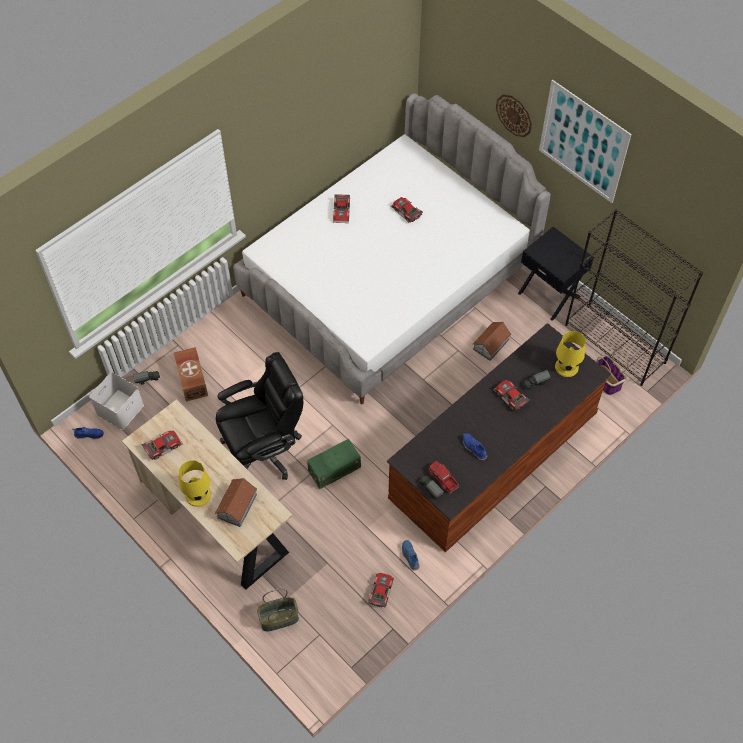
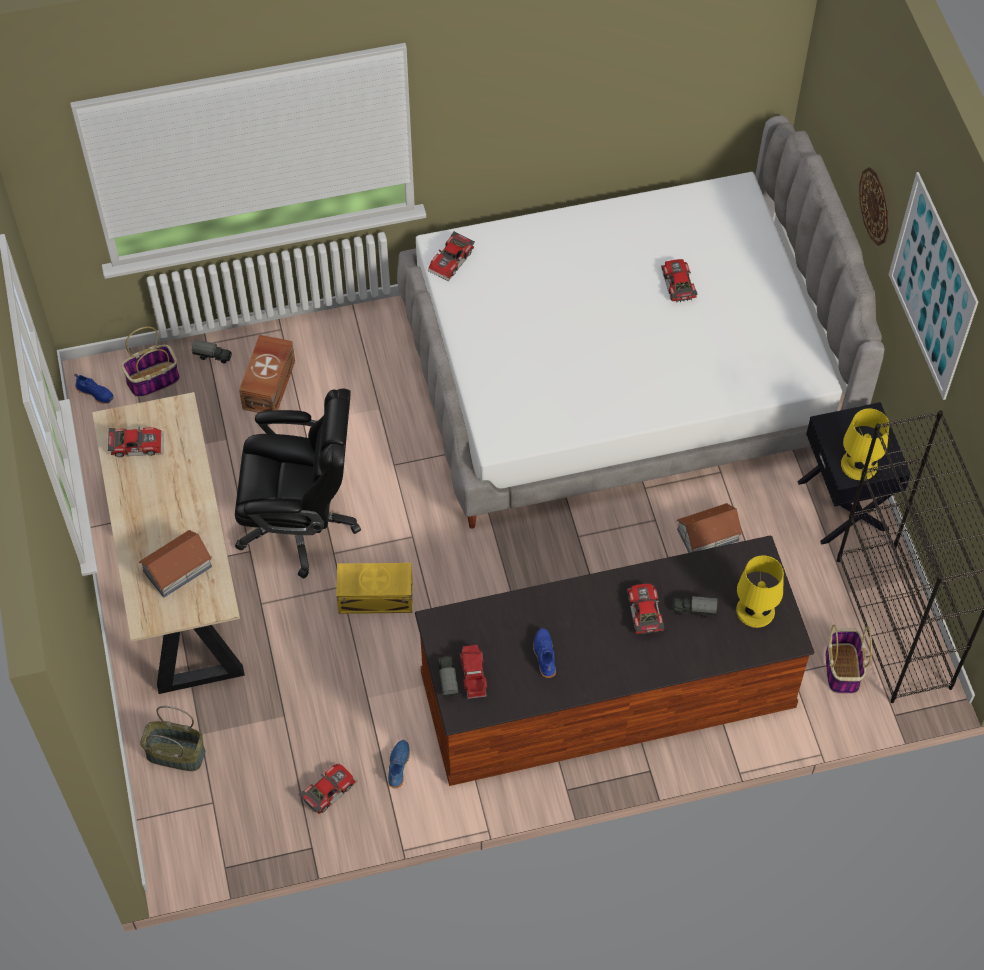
camera: 30 degrees right, 0 degrees up
(120, 410) = (153, 380): white storage box -> basket
(198, 495) = (139, 530): yellow table lamp -> yellow table lamp (859, 465)
(333, 469) = (374, 596): green storage box -> yellow storage box
(342, 211) = (588, 243): toy car -> toy car (452, 261)

